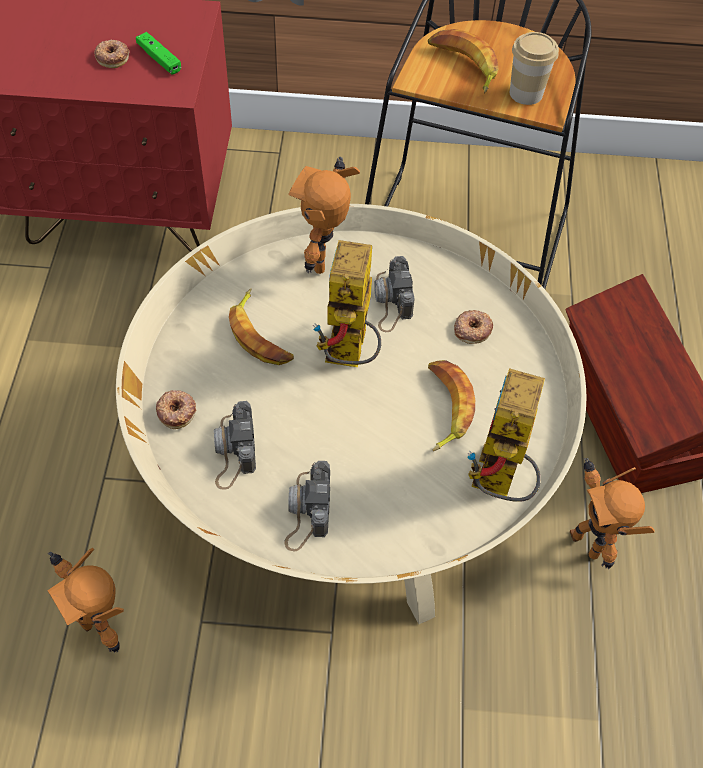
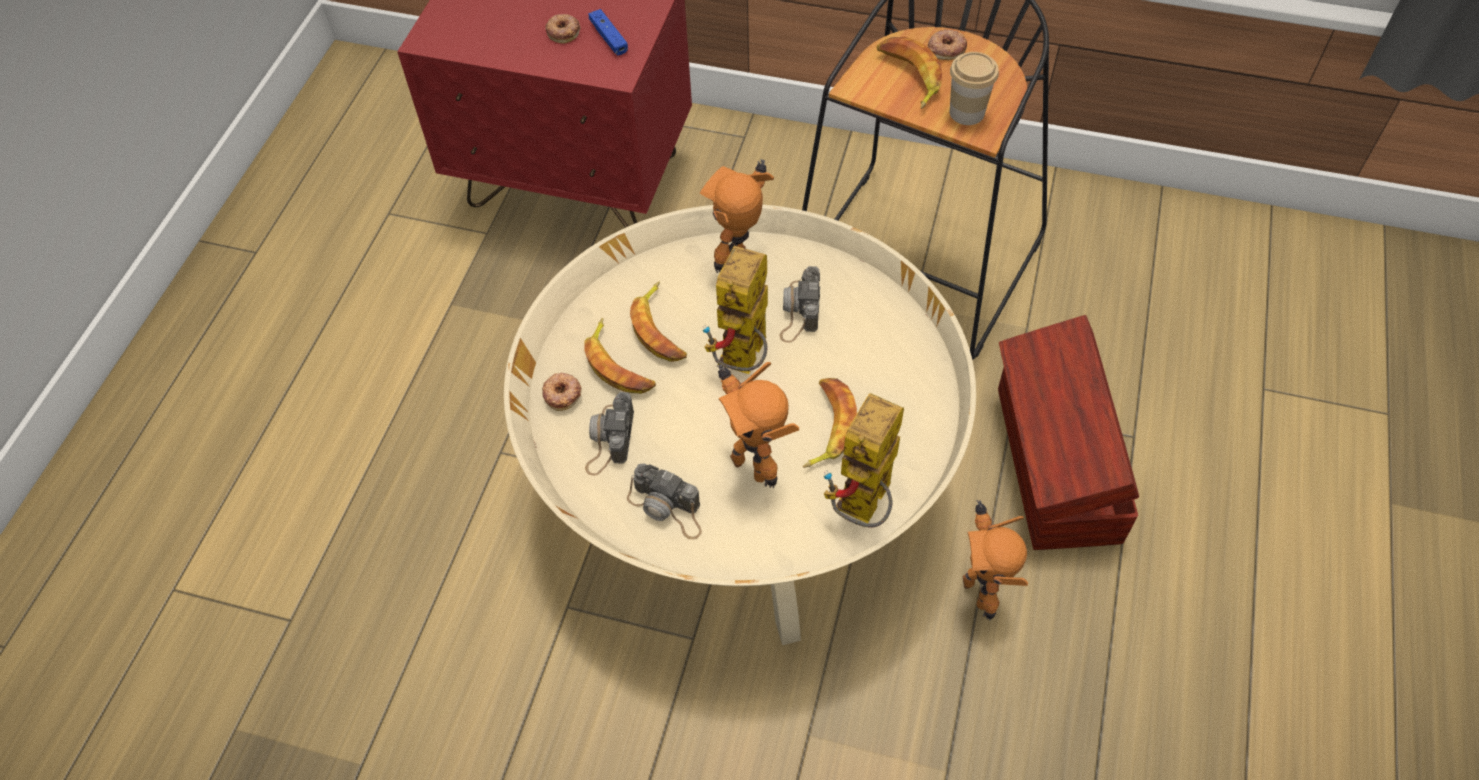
camera: 15 degrees right, 0 degrees up
(101, 626) = (471, 595): toy robot -> toy robot (752, 464)
(159, 59) = (609, 38): green game controller -> blue game controller
(227, 374) = (619, 364): none -> banana
(308, 511) = (667, 508): camera -> camera turned 75 degrees counterclockwise
(472, 329) = (875, 350): donut -> donut (946, 48)

